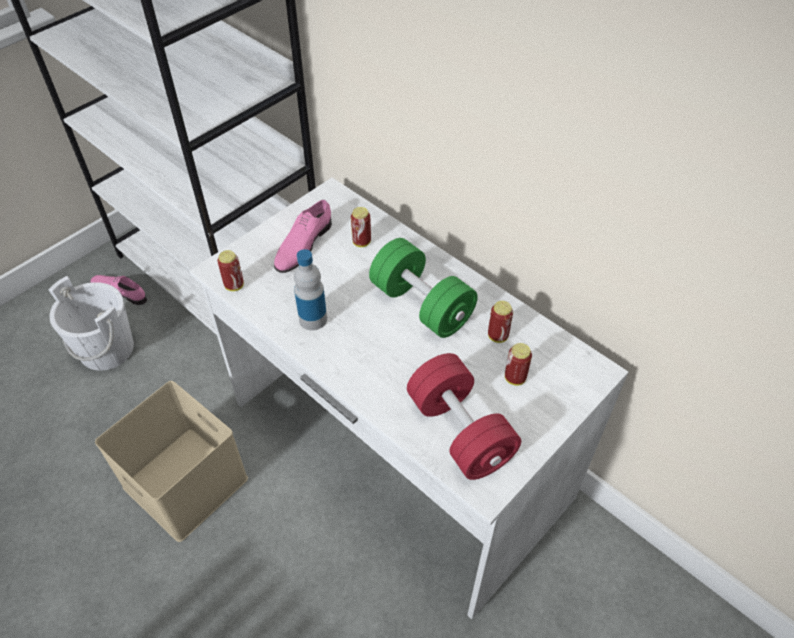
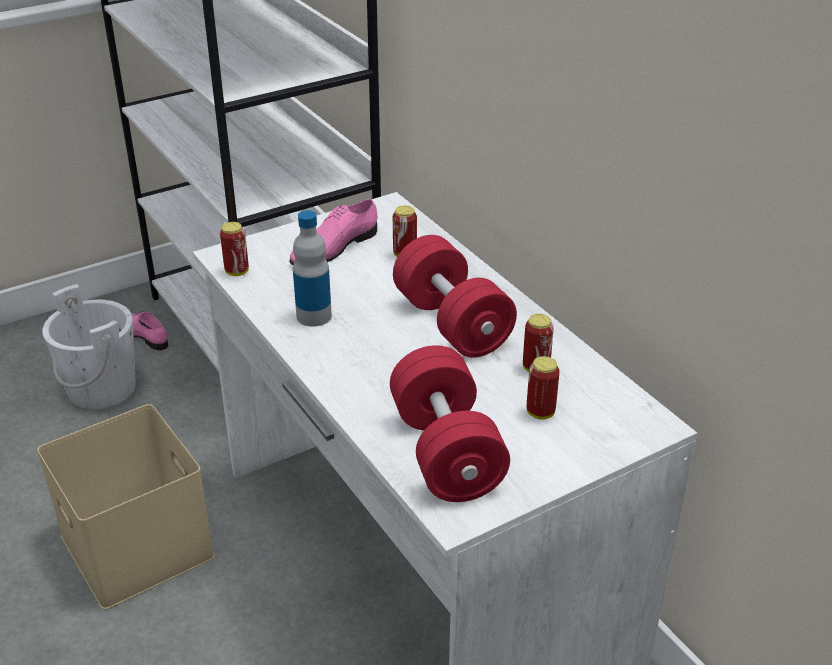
camera: 15 degrees right, 15 degrees down
(421, 305) = (452, 323): green dumbbell -> red dumbbell

